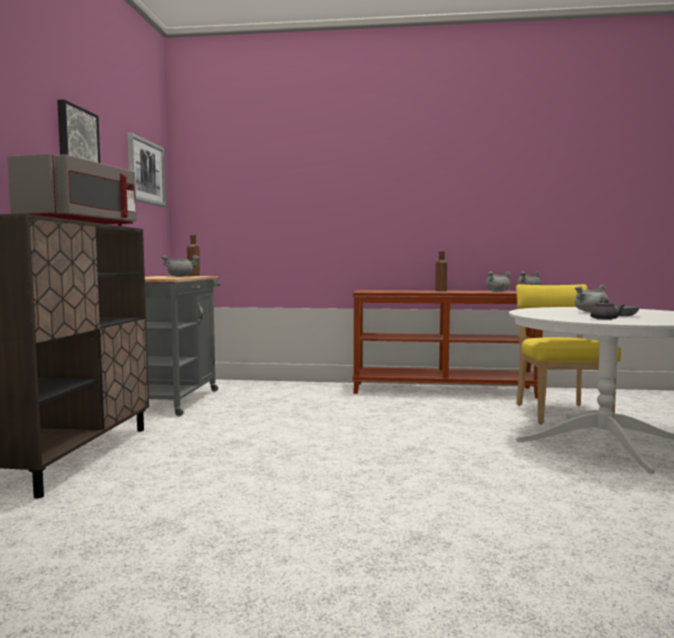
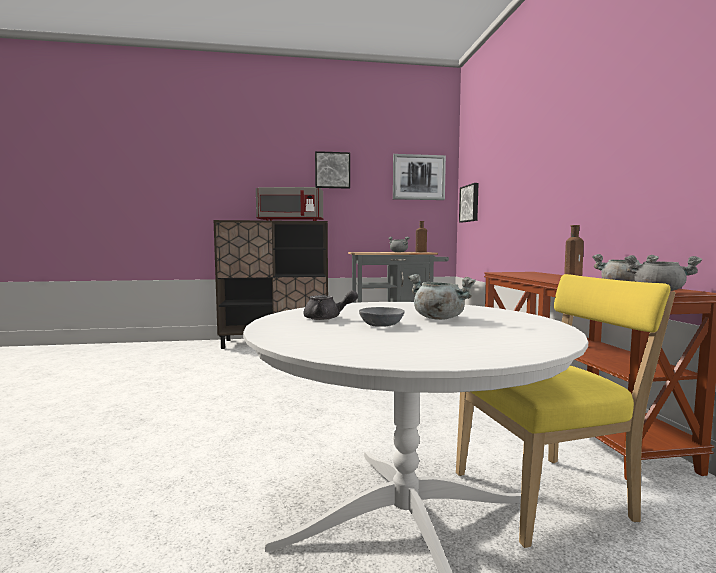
camera: 75 degrees right, 0 degrees up
(211, 216) = (470, 203): none -> picture

